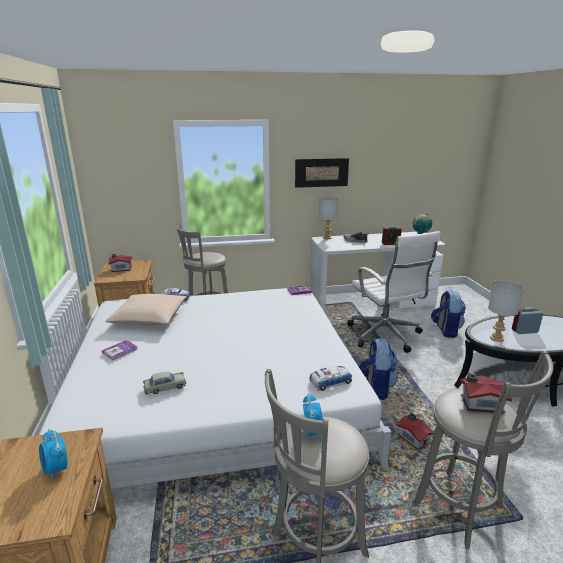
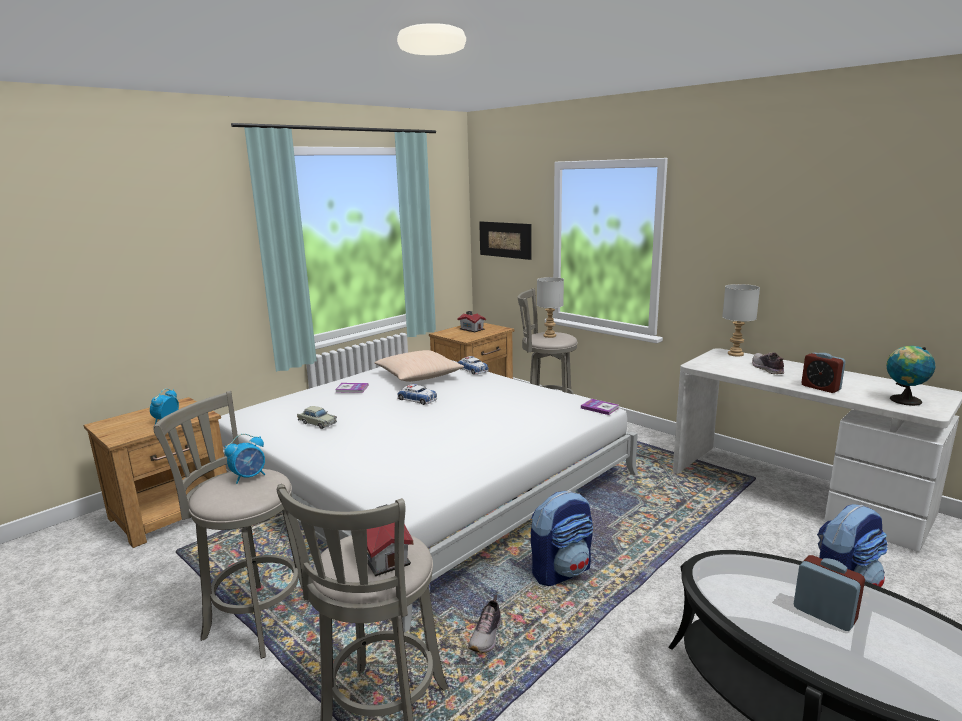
camera: 55 degrees right, 5 degrees down
(321, 172) = (743, 243): picture -> picture (505, 240)
(330, 381) = (409, 486): toy car -> toy car (417, 399)
(385, 336) = (710, 536): white office chair -> none
(413, 438) = (487, 636): toy house -> shoe
(497, 338) = (733, 586): grey table lamp -> grey table lamp (550, 336)

